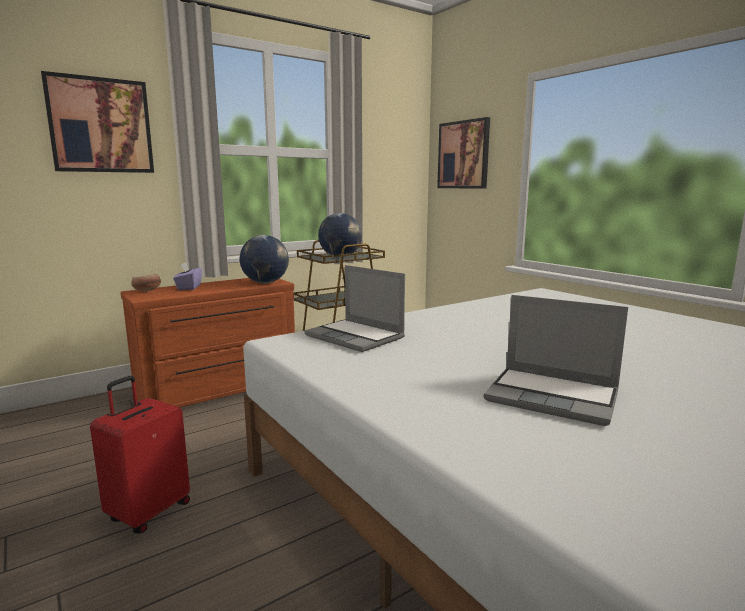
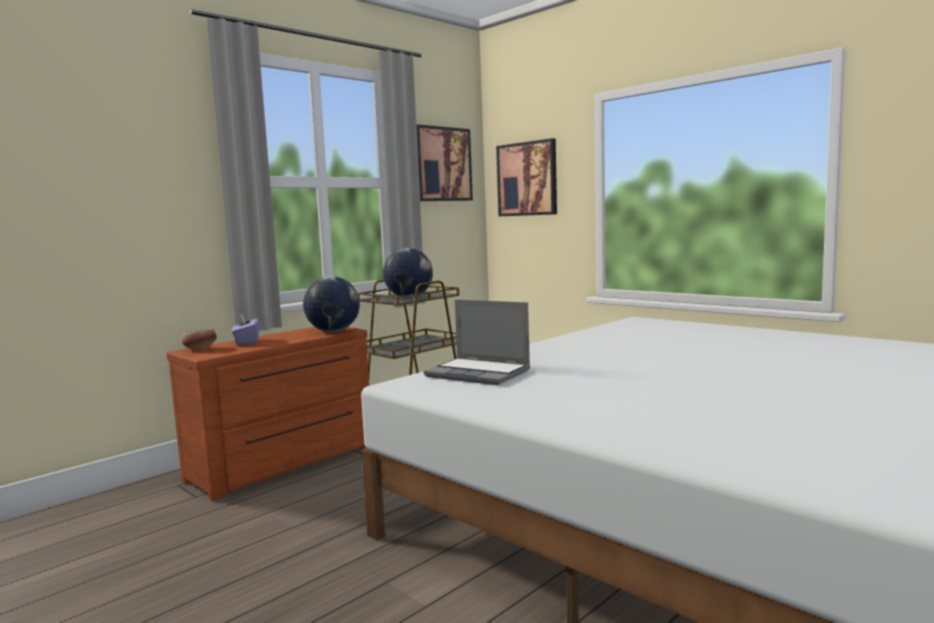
camera: 10 degrees left, 5 degrees down
(100, 125) = (136, 159): picture -> picture (442, 164)
(148, 512) = (276, 587): red suitcase -> none
(554, 397) = (705, 402): laptop -> none

